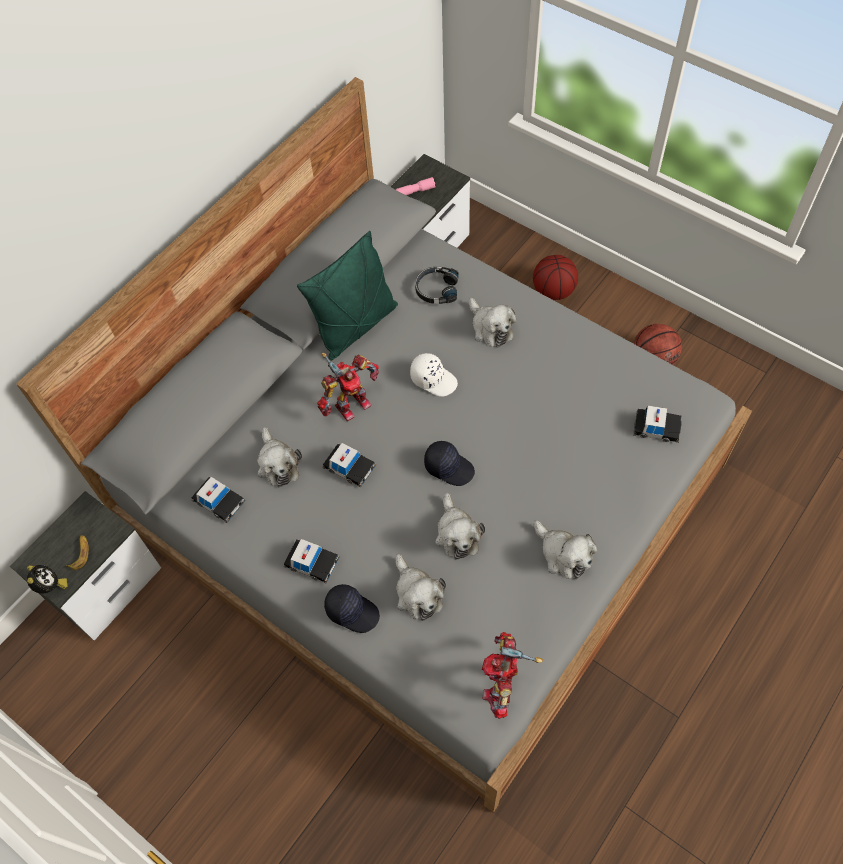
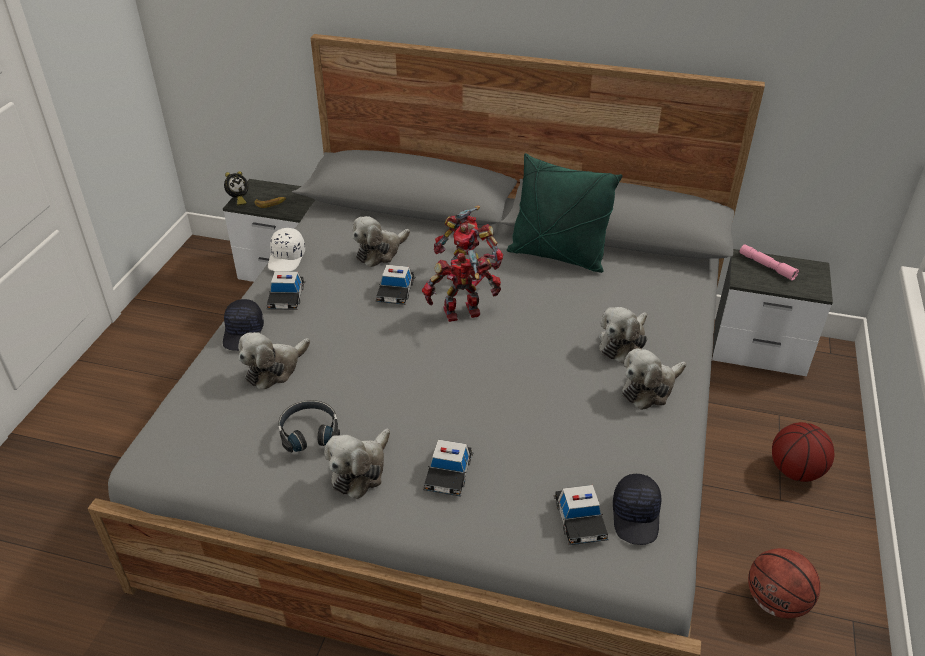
camera: 65 degrees right, 20 degrees down
(219, 501) = (328, 232): toy car -> toy car (448, 473)
(433, 379) = (529, 319): white cap -> white cap (287, 258)
(436, 289) = (642, 293): black headphones -> black headphones (309, 431)
(449, 467) = (428, 354): black cap -> black cap (636, 517)
(457, 534) = (351, 378): plush toy -> plush toy (650, 389)
(501, 684) = (186, 454): toy robot -> toy robot (462, 314)

